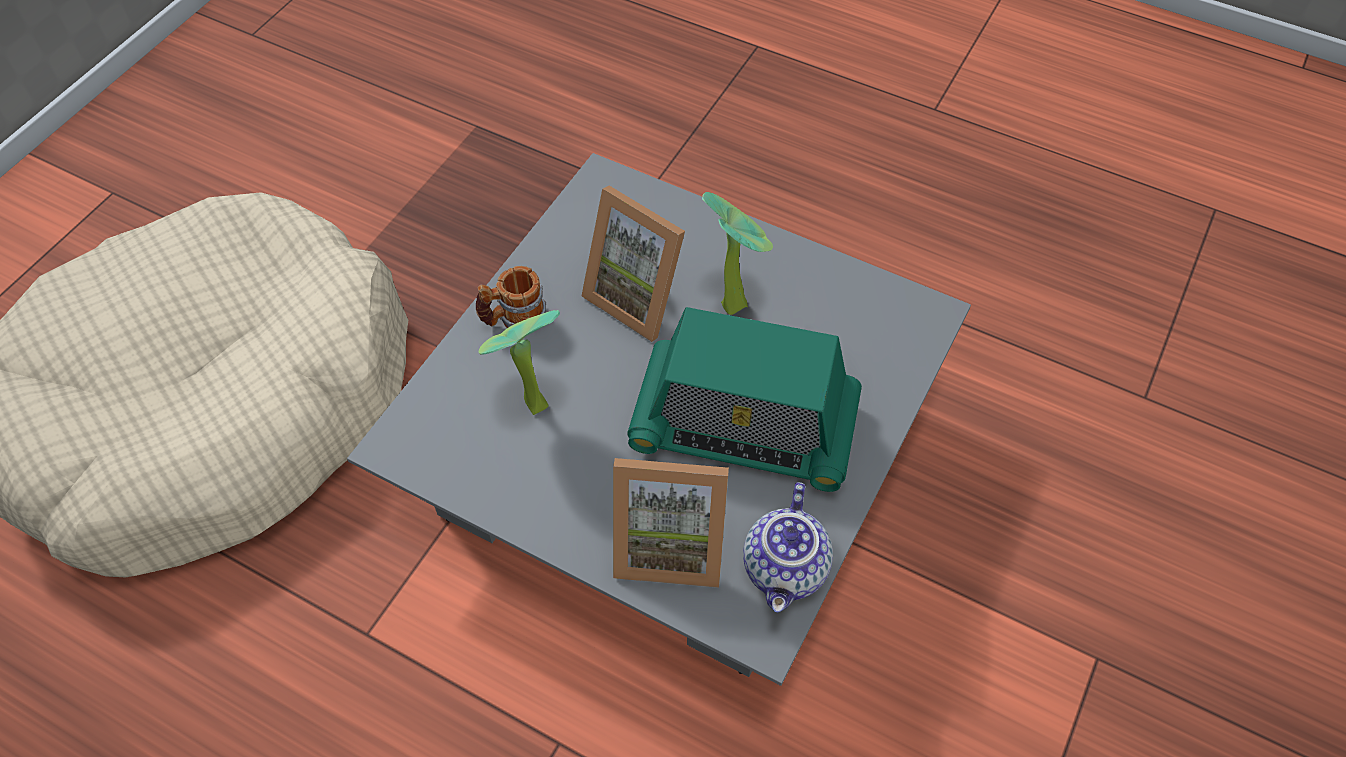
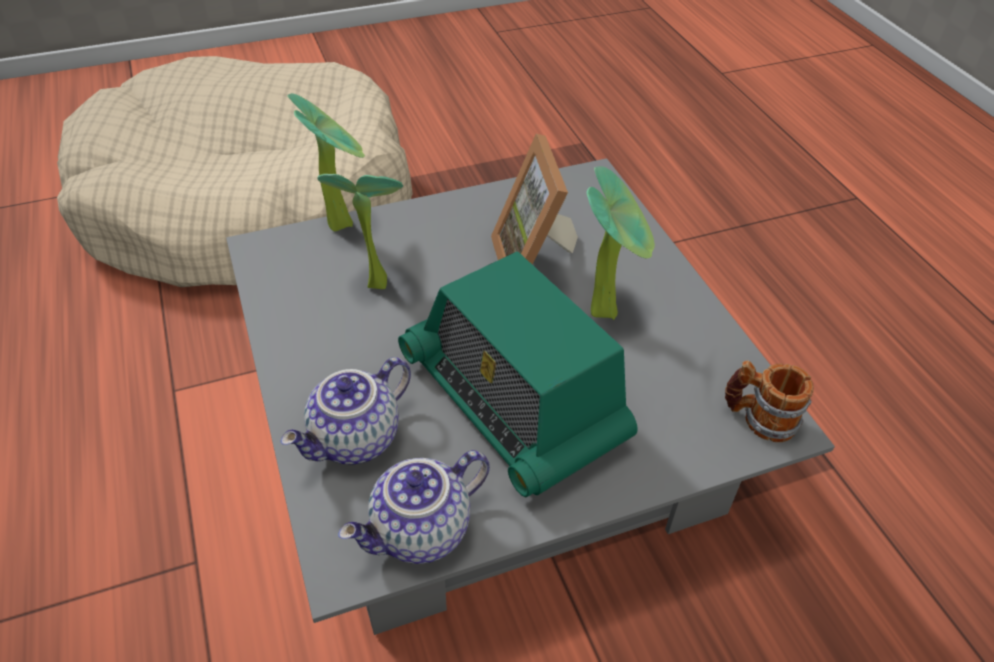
camera: 40 degrees right, 10 degrees down
(437, 369) = (342, 222): none -> potted plant
(513, 319) = (428, 223): mug -> mug (758, 418)
(669, 543) = (356, 440): picture frame -> teapot

